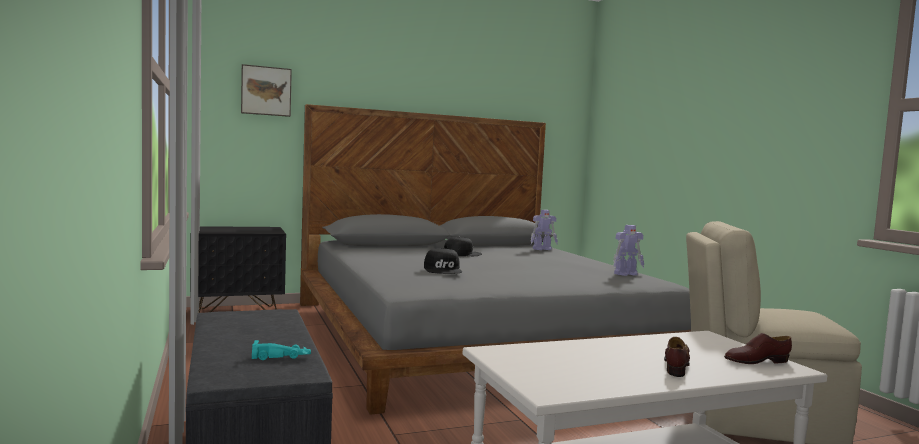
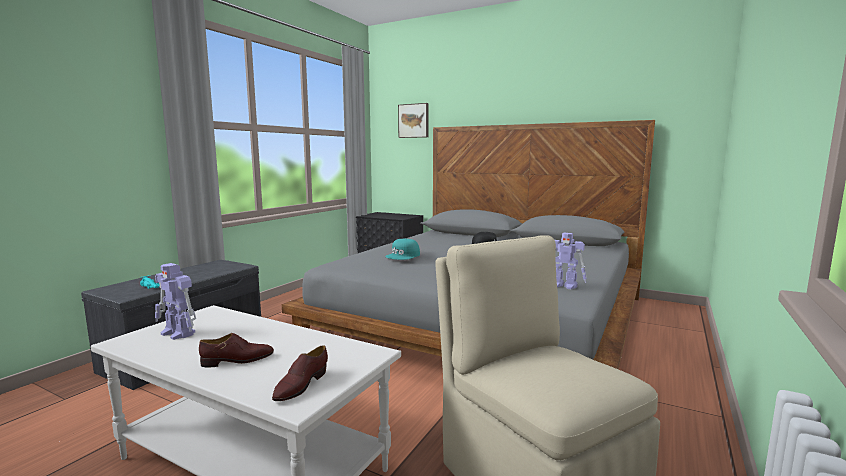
camera: 50 degrees right, 5 degrees up
(443, 270) = (403, 255): black cap -> turquoise cap
(542, 249) = (588, 251): toy robot -> toy robot (178, 333)
(756, 361) = (301, 385): brown shoe -> brown shoe turned 105 degrees counterclockwise

